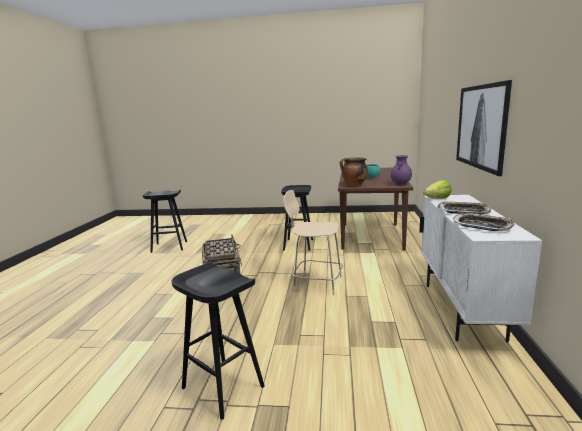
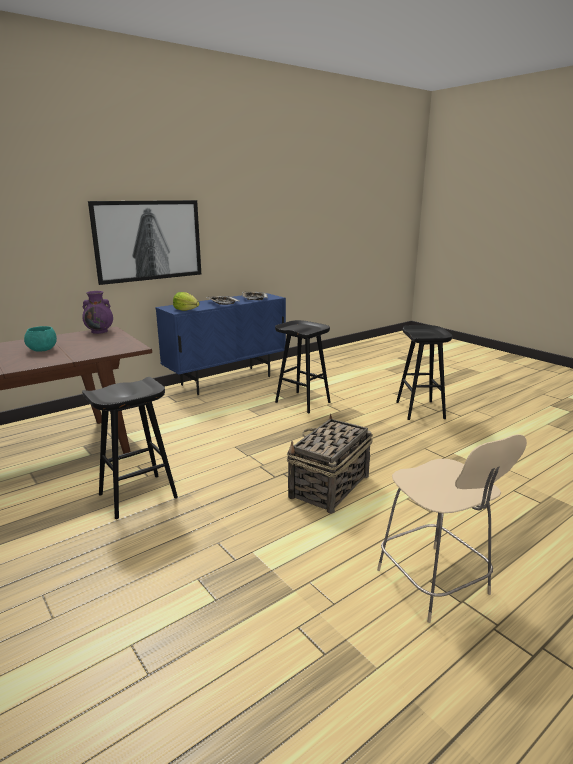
camera: 135 degrees left, 5 degrees up
(168, 247) = (319, 678): black stool -> black stool (303, 402)
(316, 283) = (255, 434): beige chair -> beige chair (435, 584)
(354, 185) = (123, 346): cooking pot -> none
(462, 310) = (227, 380): white cabinet -> blue cabinet

